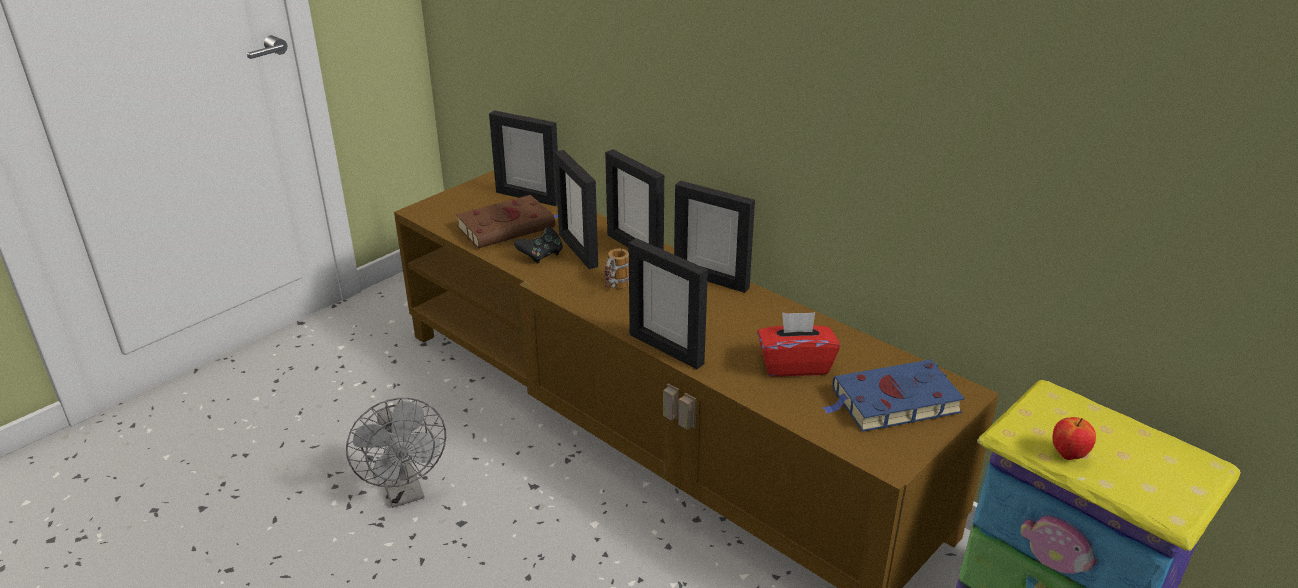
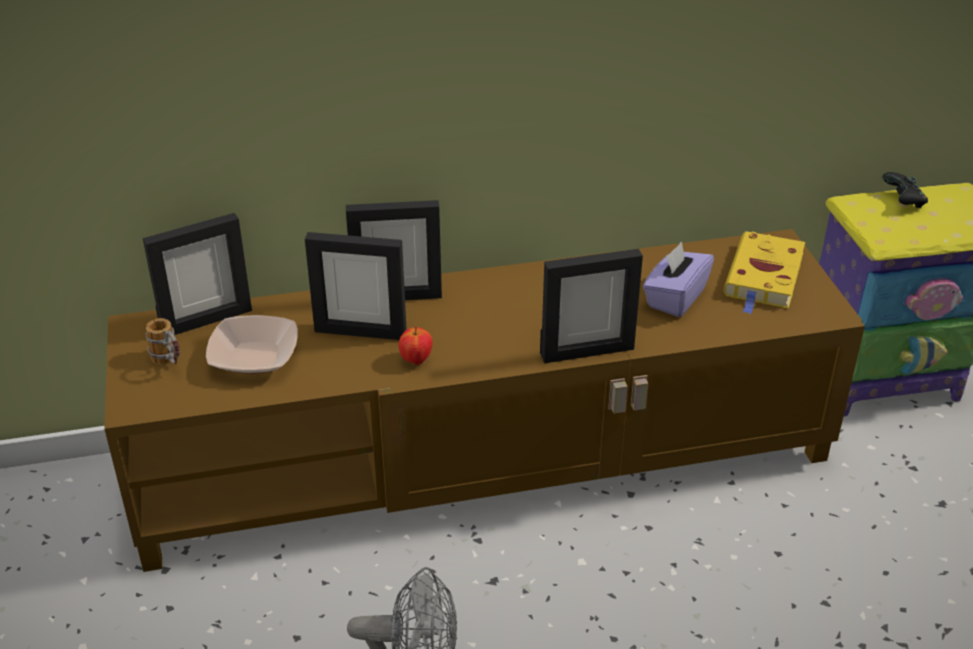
camera: 55 degrees left, 5 degrees up
(508, 227) = (254, 358): brown book -> bowl
(541, 255) = (341, 359): black game controller -> black game controller (903, 201)
(615, 288) = (456, 339): mug -> mug (170, 363)
(712, 278) = (502, 279): picture frame -> none
(795, 365) = (675, 298): red tissue box -> purple tissue box
(892, 402) = (764, 277): blue book -> yellow book
(1068, 455) = (920, 232): apple -> apple (416, 360)

